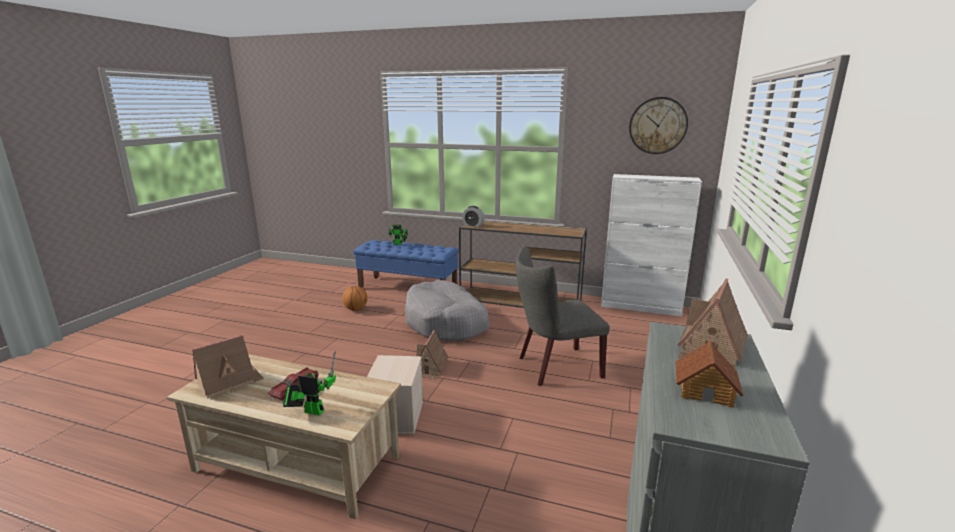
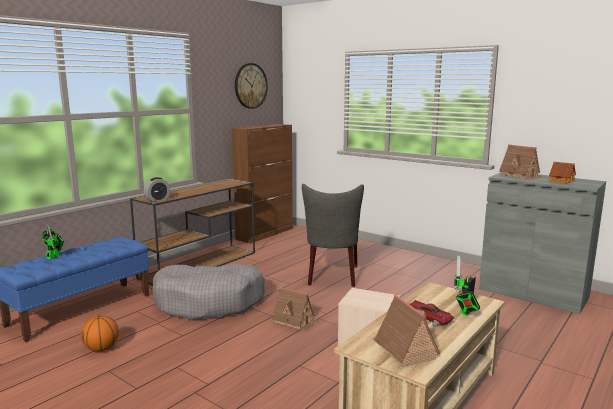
camera: 70 degrees left, 5 degrees down
(641, 307) = (265, 234): white cabinet -> brown cabinet

